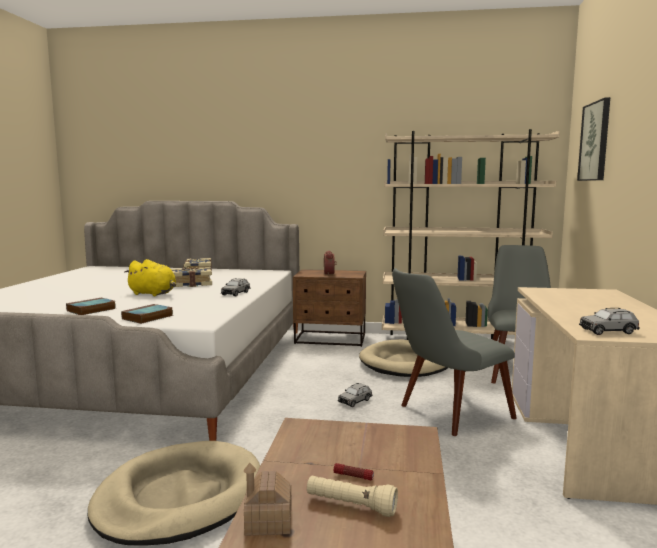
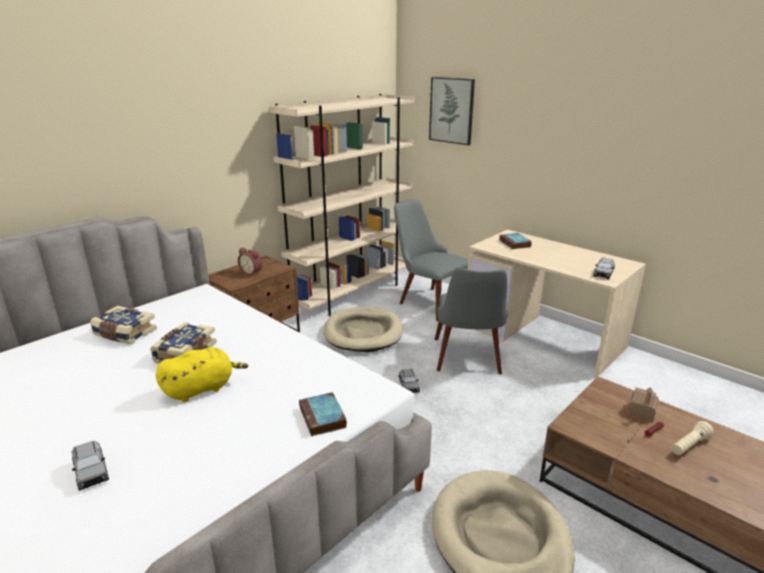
camera: 55 degrees left, 15 degrees up
(91, 310) = (230, 451): book -> book (515, 243)
(236, 293) = (278, 341): grey toy car -> grey toy car (91, 472)
(268, 521) = (699, 482): toy house -> toy house (641, 411)

